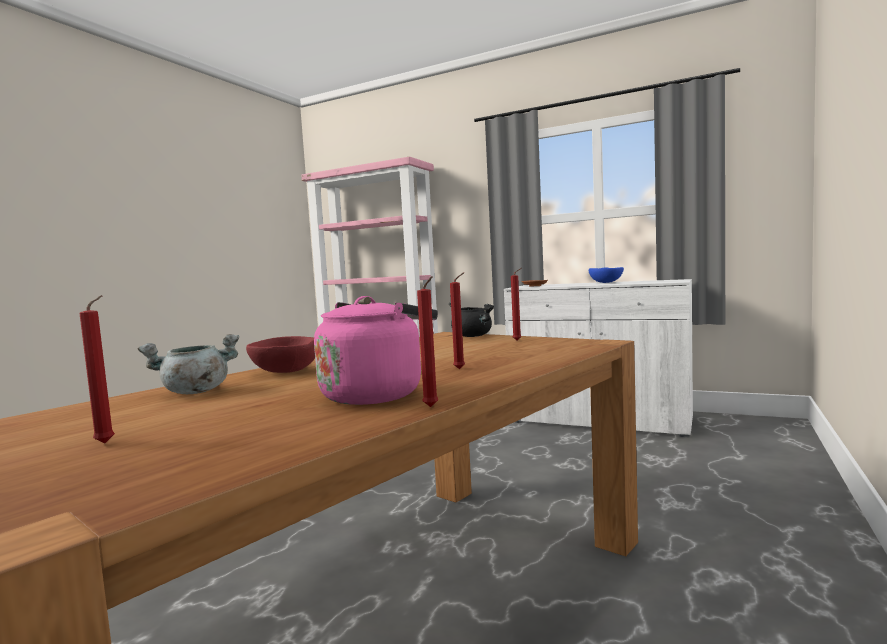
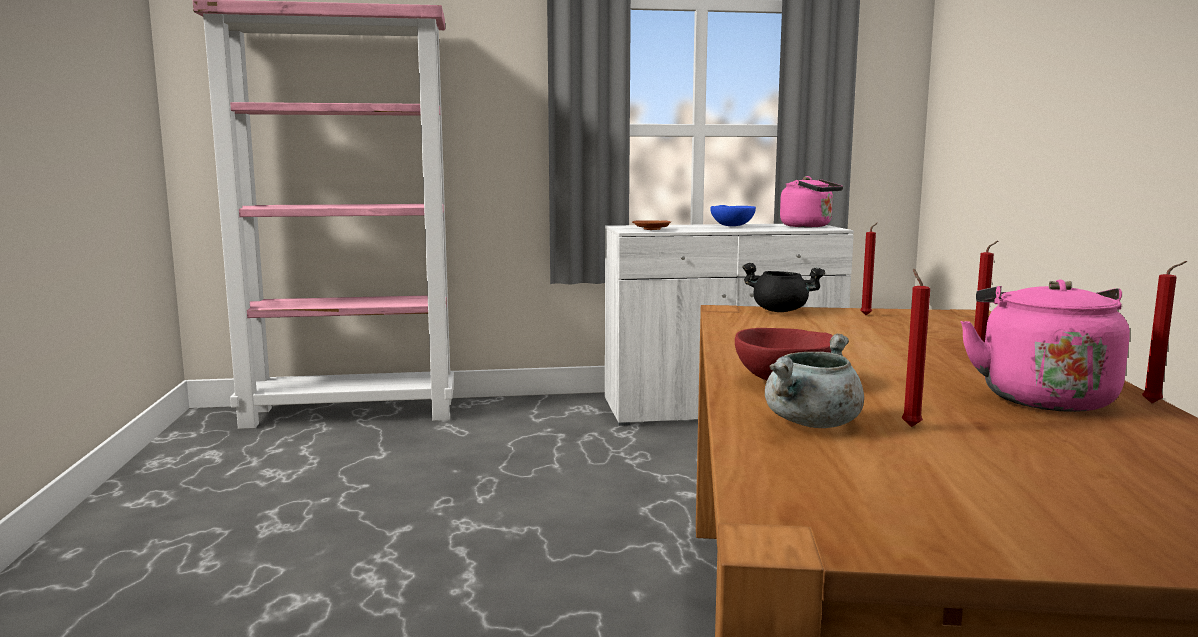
camera: 35 degrees left, 5 degrees up
(108, 442) = (1055, 495): red candle -> red candle (909, 425)
(666, 281) = (809, 226): none -> pink kettle

